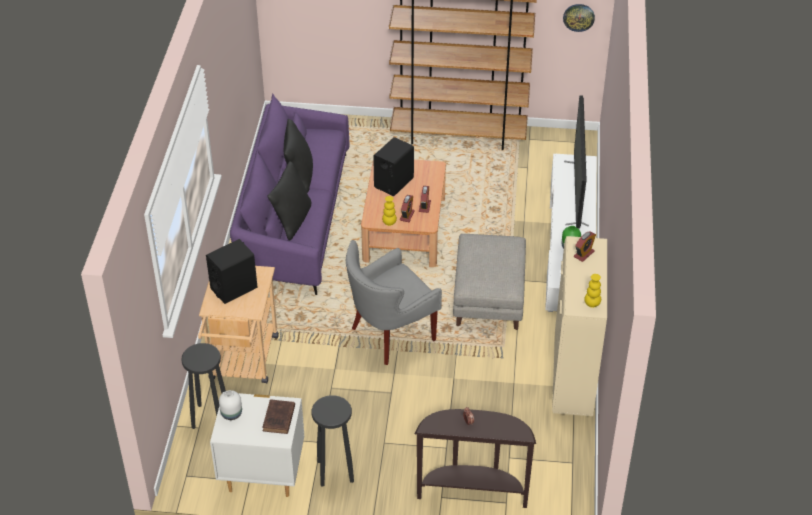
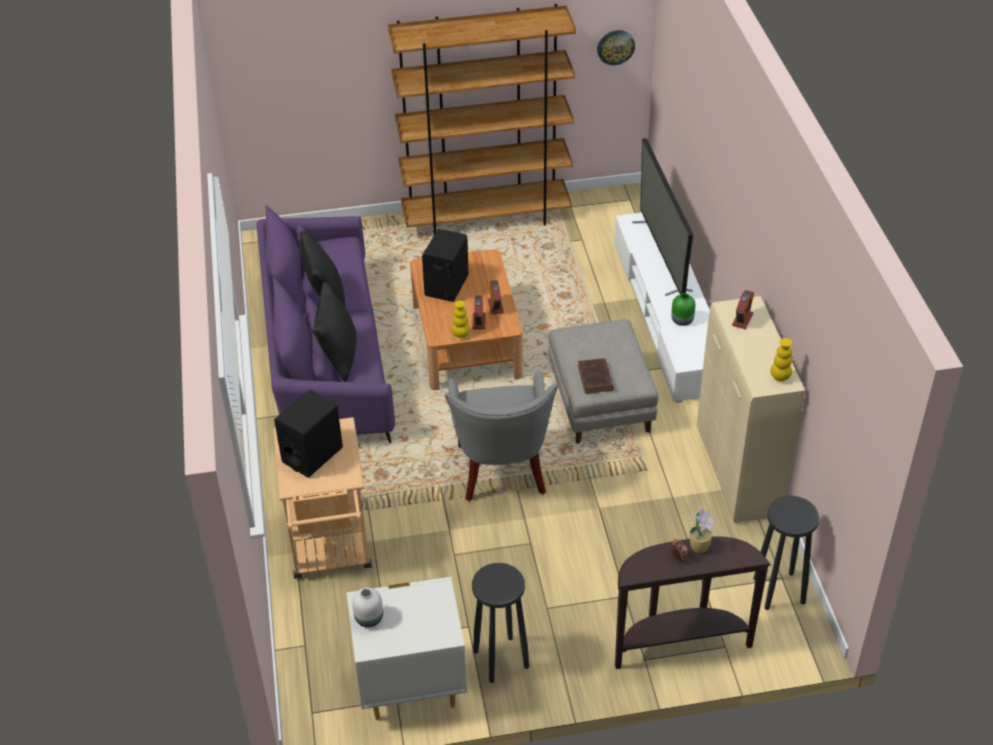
camera: 15 degrees left, 0 degrees up
(210, 418) = (315, 629): black stool -> black stool (779, 591)
(278, 419) = (433, 611): brown book -> brown book (595, 379)
(390, 334) = (501, 472): grey armchair -> grey armchair turned 45 degrees counterclockwise
(488, 417) = (700, 546): none -> potted plant

